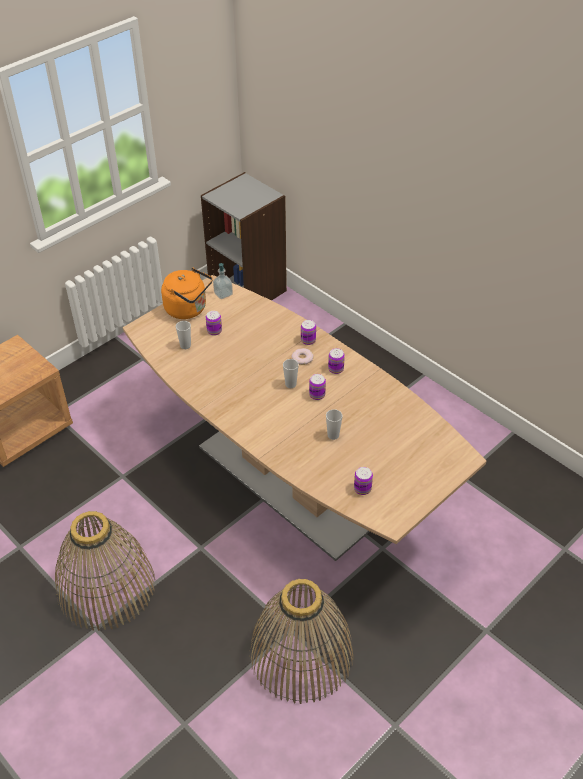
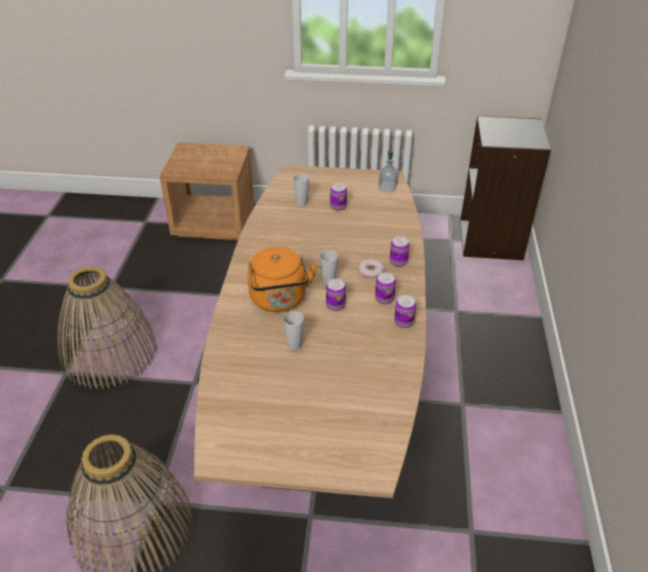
camera: 50 degrees right, 5 degrees down
(188, 309) = (345, 181): orange kettle -> orange kettle (279, 300)
(362, 488) = (243, 406): can -> can (404, 322)

